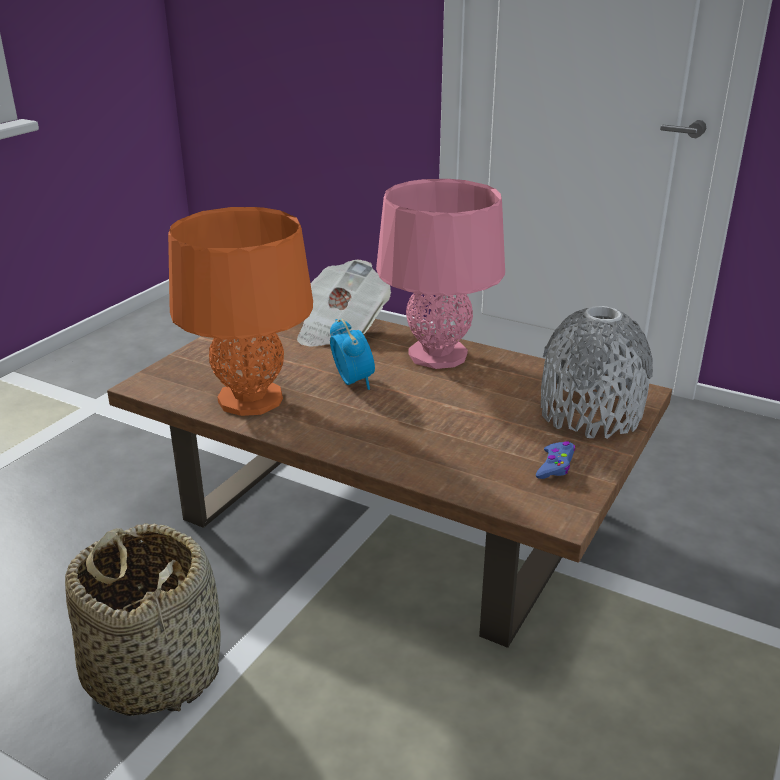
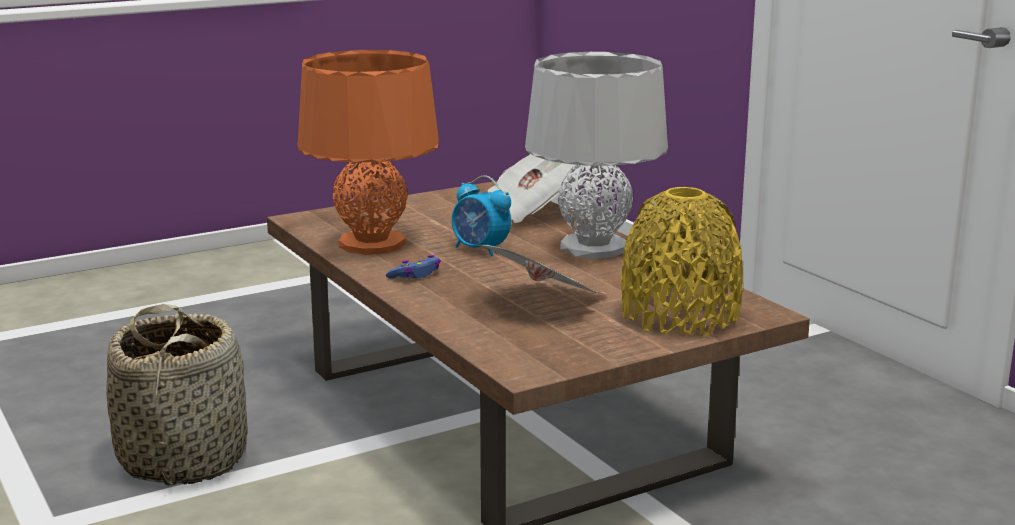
camera: 30 degrees right, 10 degrees down
(352, 381) = (480, 249): alarm clock -> alarm clock turned 120 degrees clockwise
(438, 355) = (594, 247): pink table lamp -> grey table lamp
(477, 431) = (542, 304): none -> newspaper
(555, 466) = (578, 341): blue game controller -> blue game controller (415, 275)
(590, 414) = (679, 316): grey vase -> yellow vase

